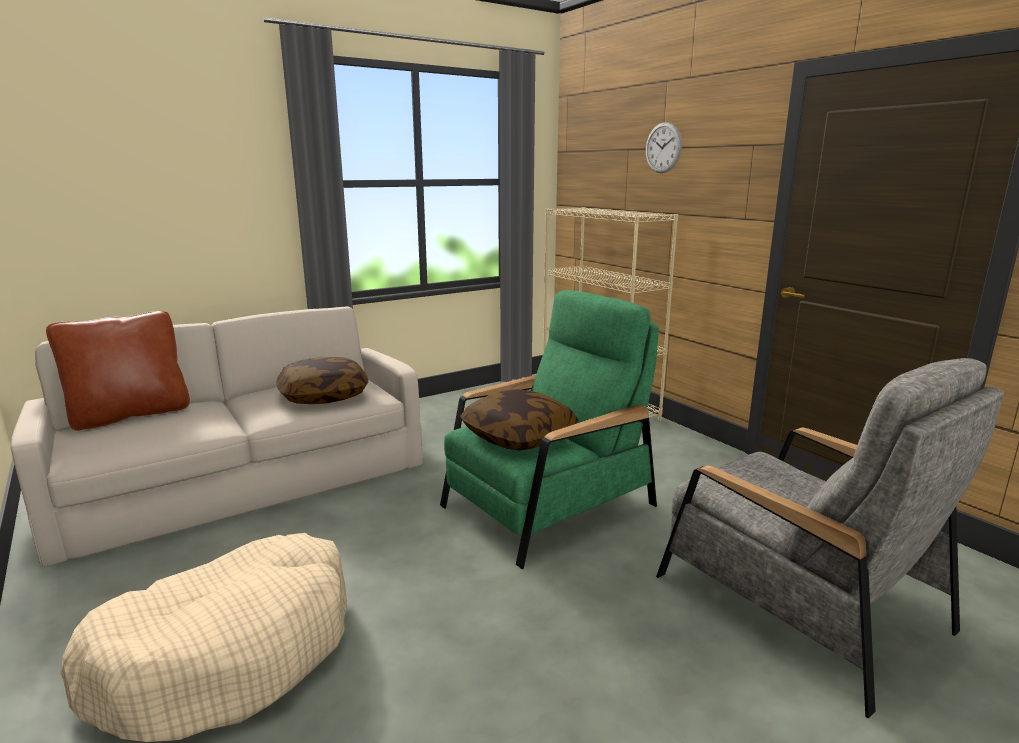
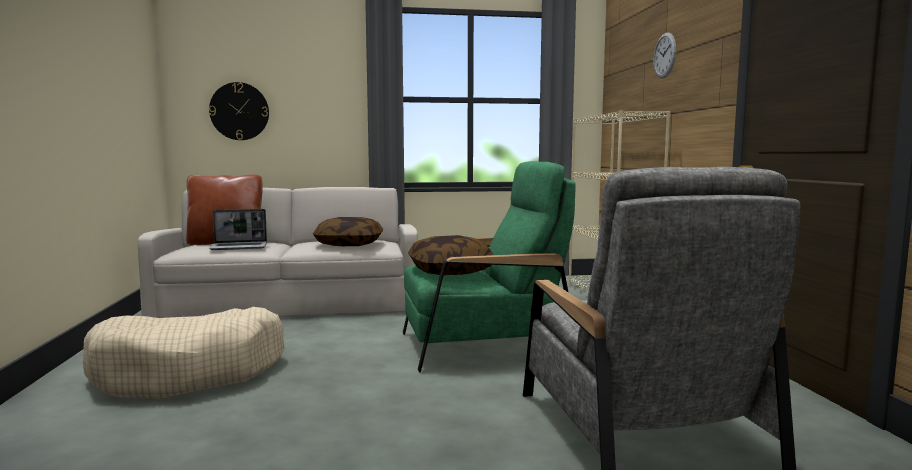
camera: 25 degrees right, 10 degrees down
(96, 209) = (239, 111): none -> wall clock
(174, 426) = (240, 247): none -> laptop

